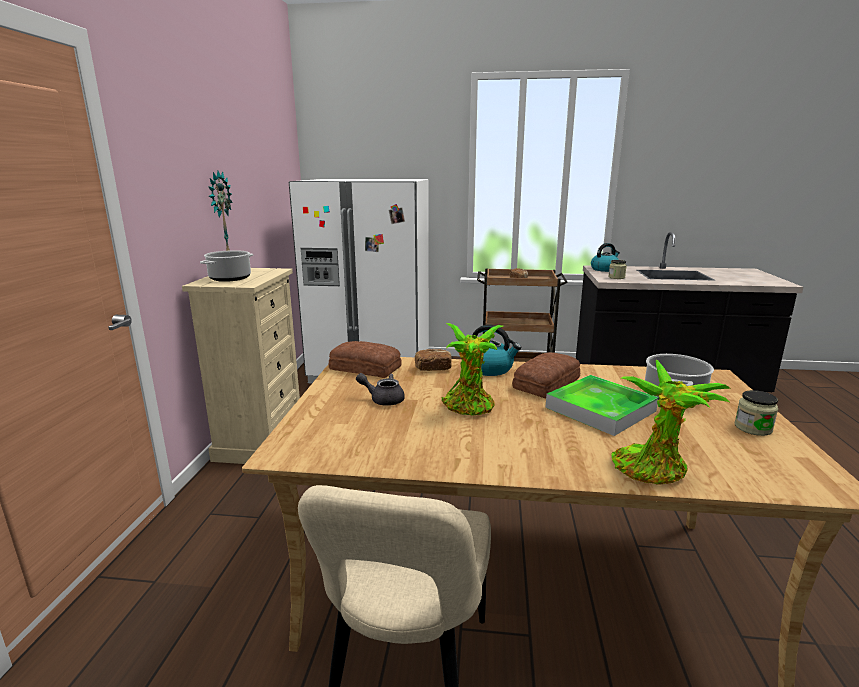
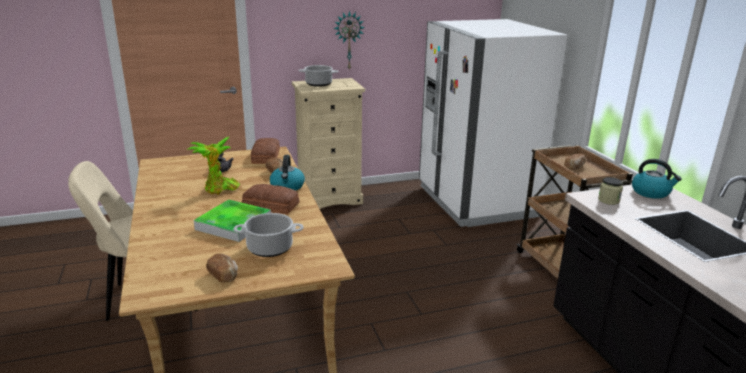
camera: 65 degrees right, 5 degrees up
(653, 470) = (153, 241): potted plant -> none
(753, 428) = (224, 275): jar -> bread

